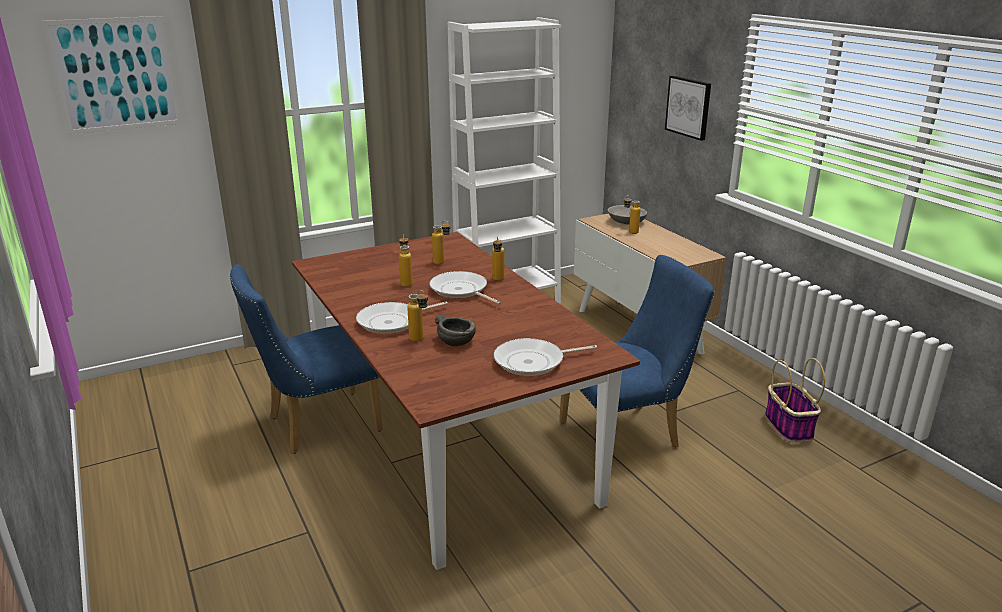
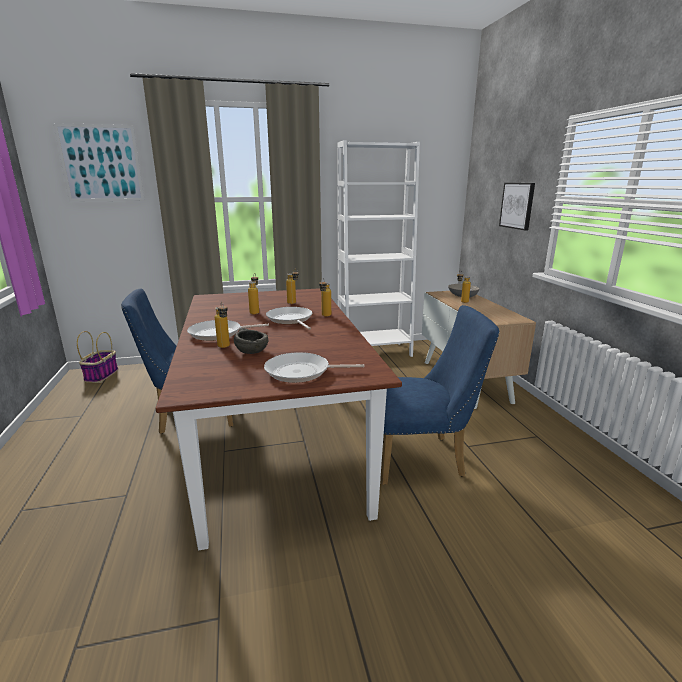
camera: 15 degrees right, 5 degrees down
(787, 426) = (577, 474): basket -> basket (101, 375)

